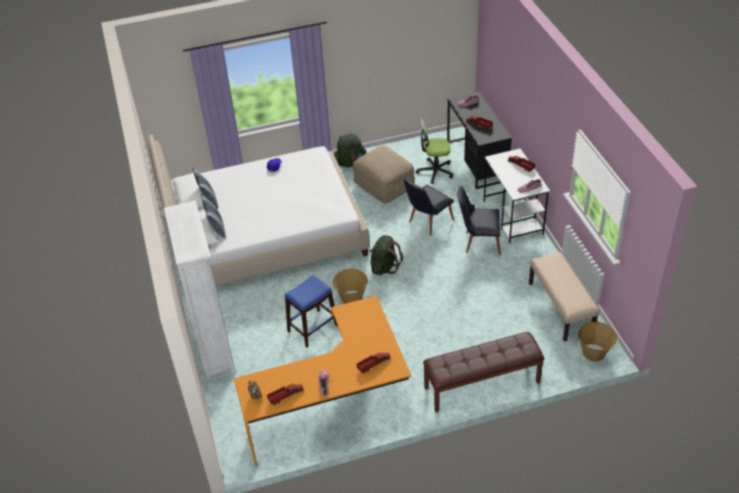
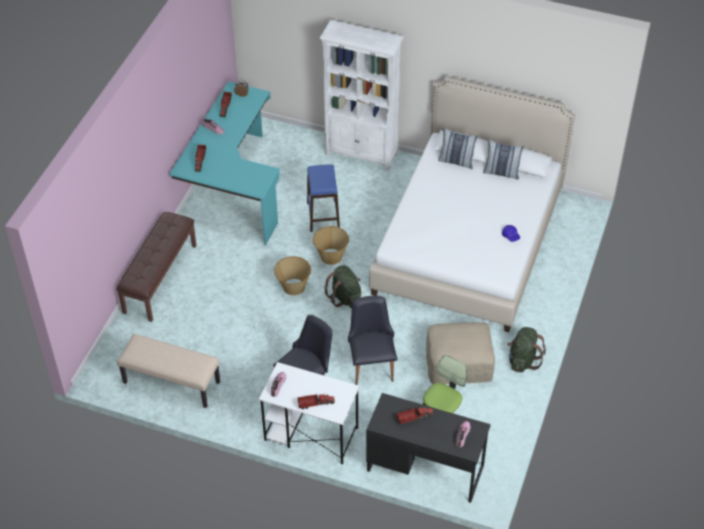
camera: 125 degrees right, 5 degrees up
(336, 408) = (232, 189): orange desk -> turquoise desk
(594, 353) = (107, 368): basket -> basket (293, 287)

